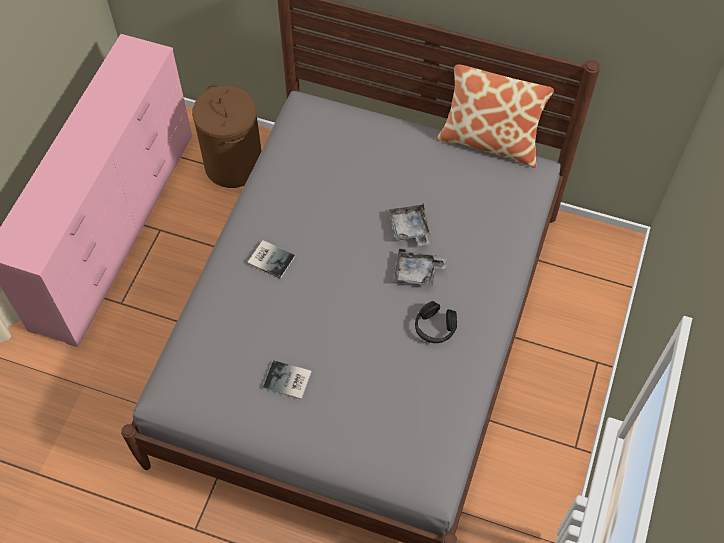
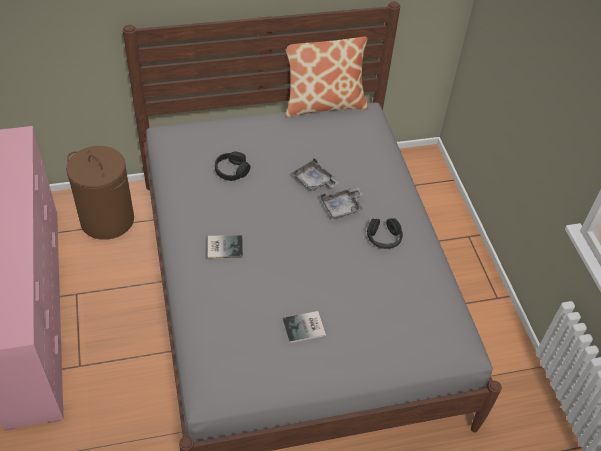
camera: 35 degrees left, 10 degrees down
(335, 178) = (232, 170): none -> black headphones

